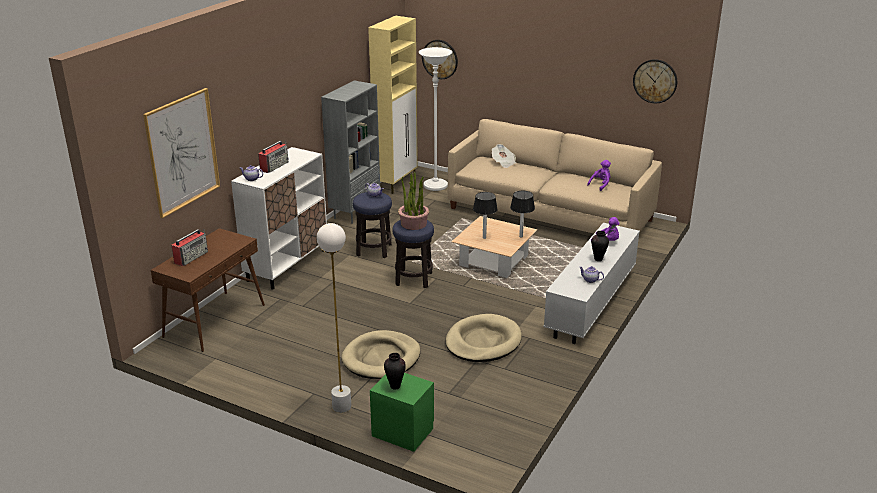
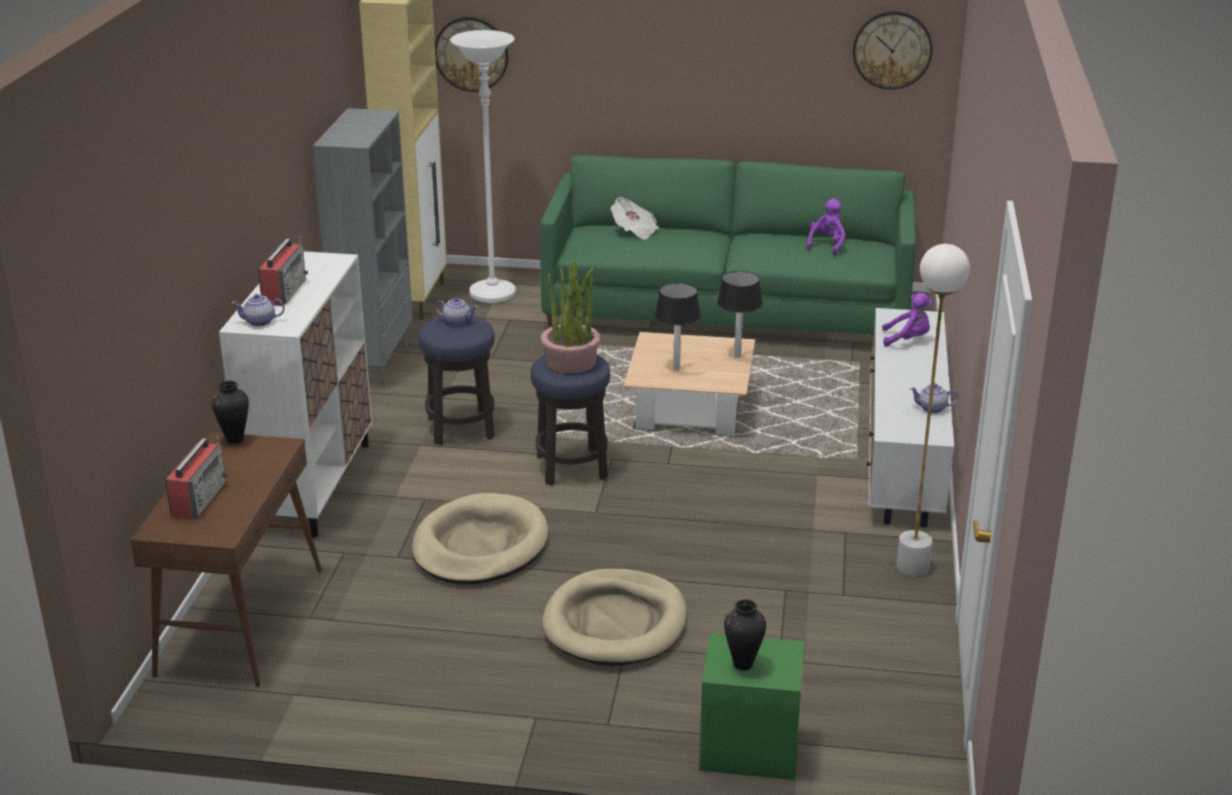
camera: 20 degrees left, 0 degrees up
(182, 152) = (151, 283): picture -> none
(341, 407) = (606, 730): white floor lamp -> white floor lamp (912, 567)
(483, 342) = (773, 555): beige dog bed -> beige dog bed (480, 546)
(550, 214) = (727, 312): beige sofa -> green sofa
(598, 259) = (916, 371): vase -> vase (234, 440)

